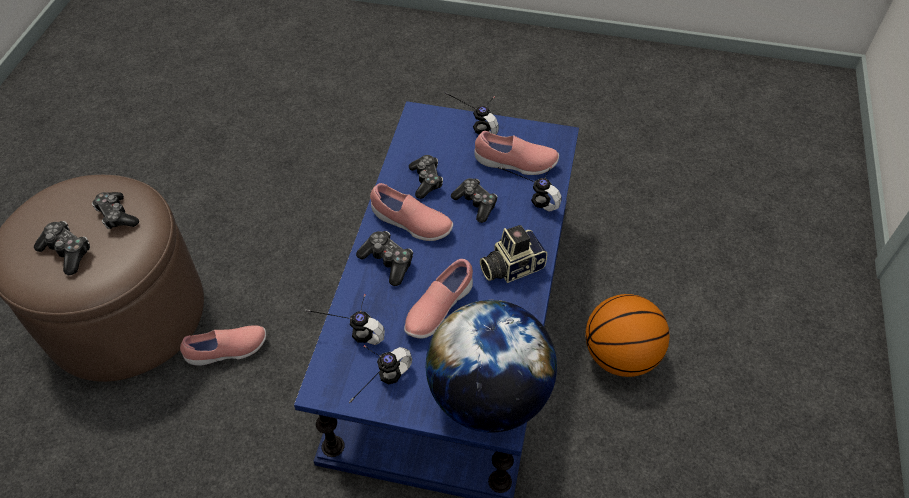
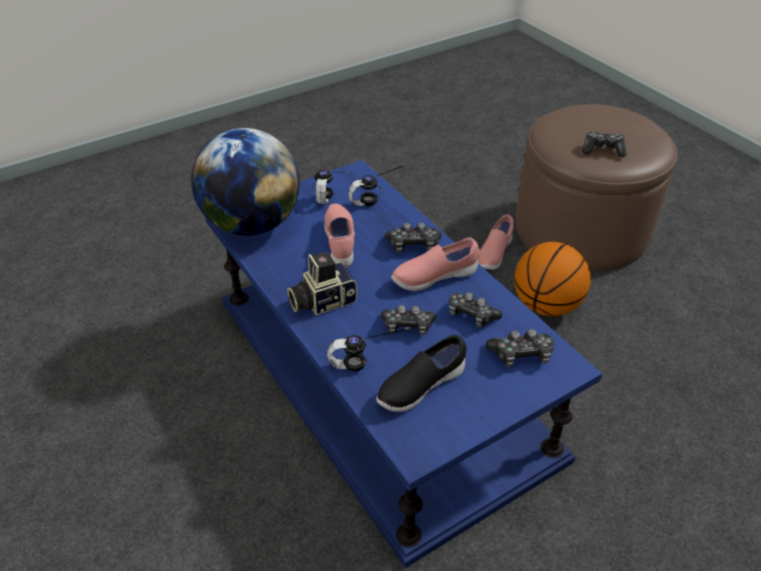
camera: 135 degrees right, 10 degrees down
(67, 252) = (587, 124): game controller -> game controller (521, 355)
(478, 122) = (509, 403): headphones -> none
(511, 266) = (322, 300): camera -> camera turned 135 degrees counterclockwise
(515, 164) = (420, 386): pink shoe -> black shoe
(620, 356) = (219, 449): basketball -> basketball (545, 305)

